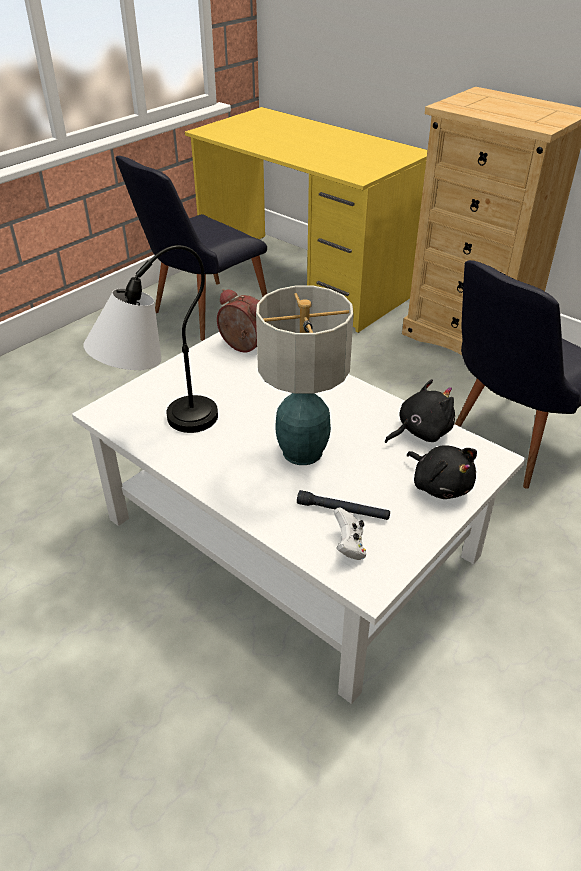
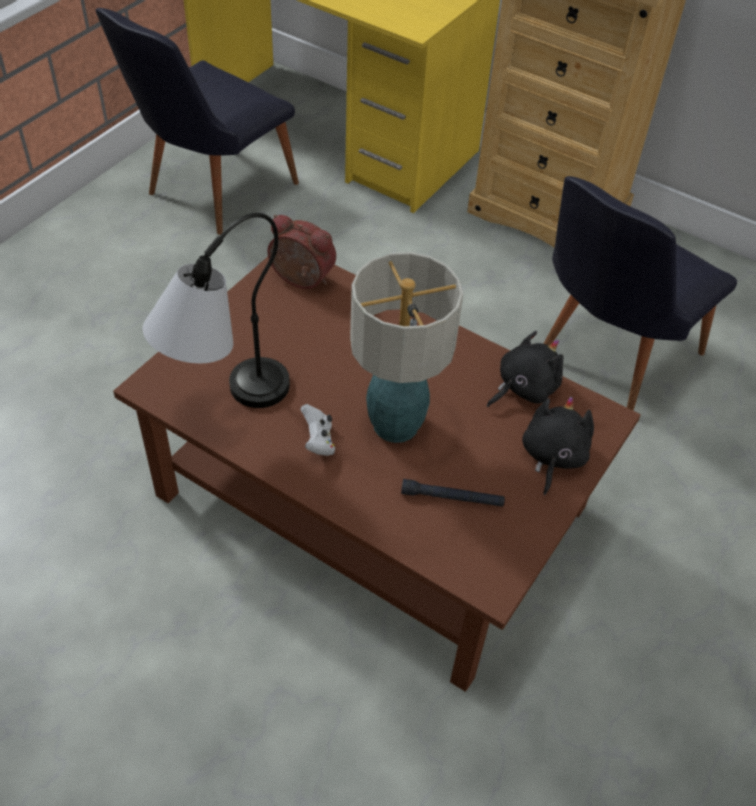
camera: 10 degrees left, 10 degrees up
(289, 538) = (370, 502): white coffee table -> brown coffee table
(349, 546) = (465, 541): white game controller -> white game controller (318, 441)
(440, 485) = (552, 456): black plush toy -> black plush toy turned 120 degrees counterclockwise

